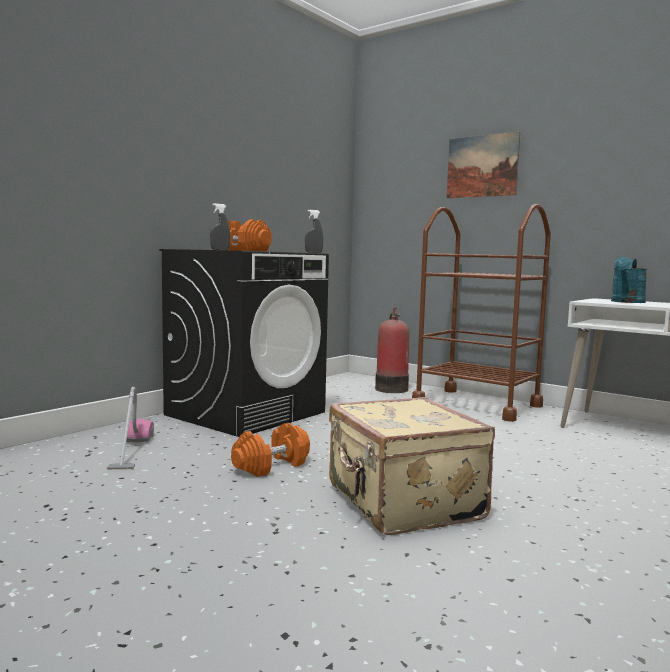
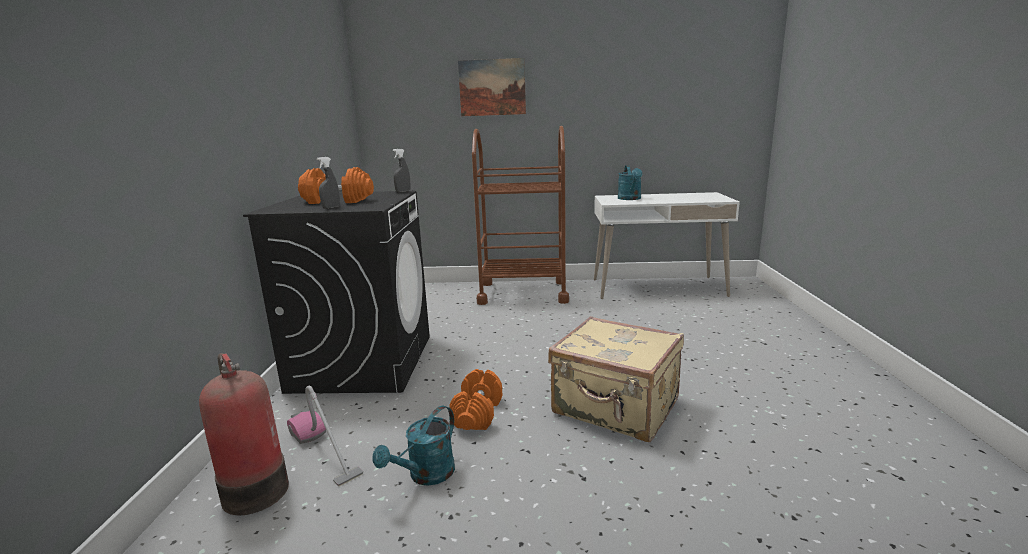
camera: 35 degrees left, 10 degrees up
(166, 485) = (426, 475): none -> turquoise watering can
(391, 389) = (441, 294): fire extinguisher -> fire extinguisher (254, 489)

